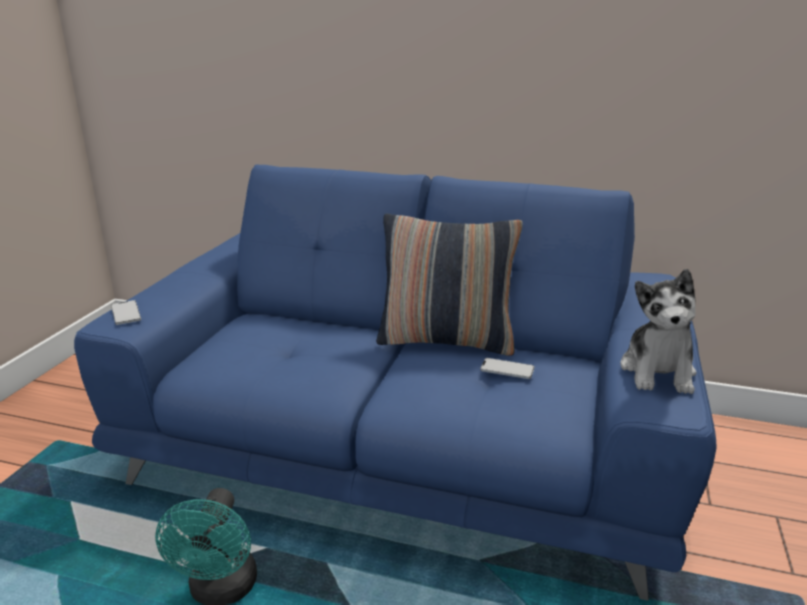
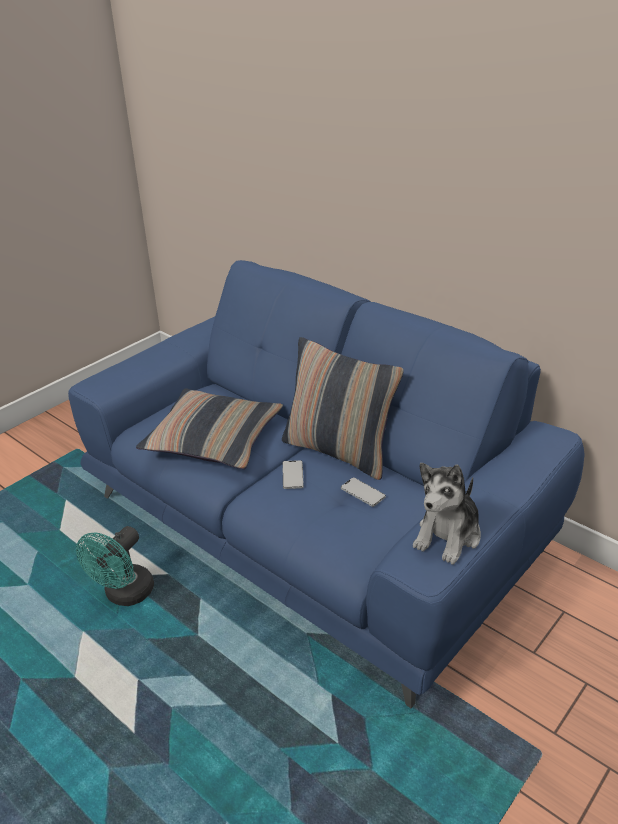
camera: 25 degrees right, 10 degrees up
(126, 313) = (106, 378): phone -> phone (292, 475)
(294, 358) = (214, 440): none -> pillow

